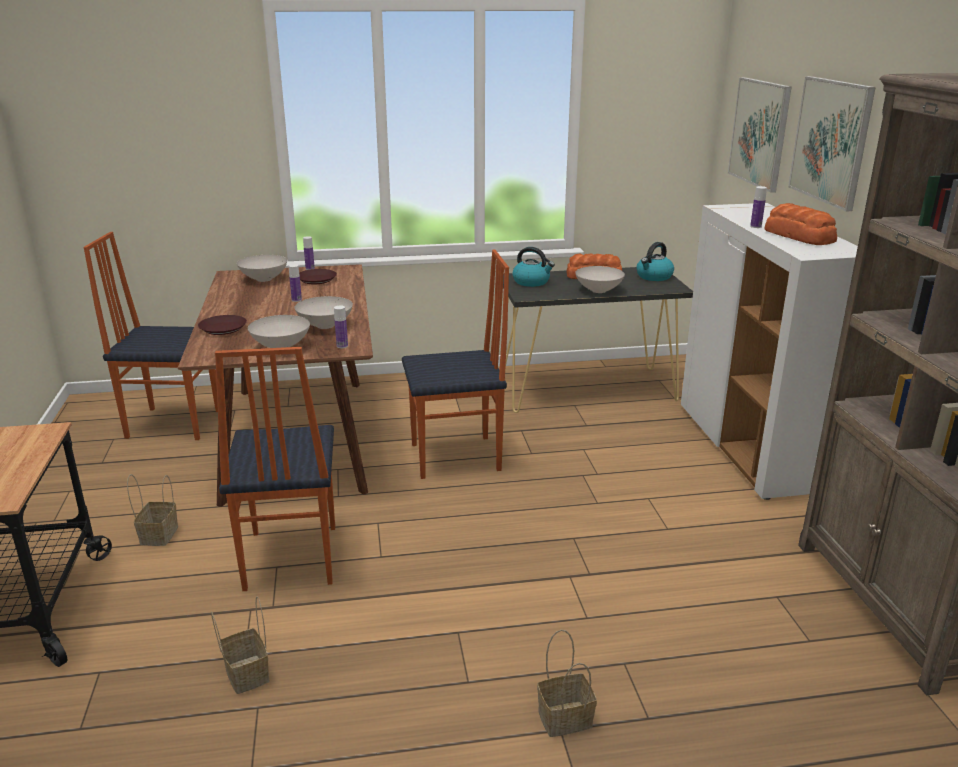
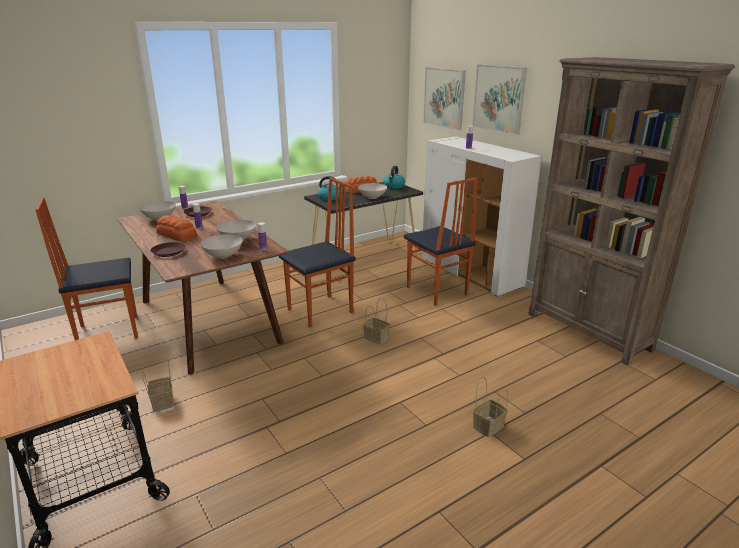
camera: 25 degrees left, 0 degrees up
(245, 673) = (295, 462): basket -> basket (375, 337)
(289, 558) = (266, 391): chair -> chair (436, 292)
(799, 236) = (495, 150): bread -> bread (177, 235)

